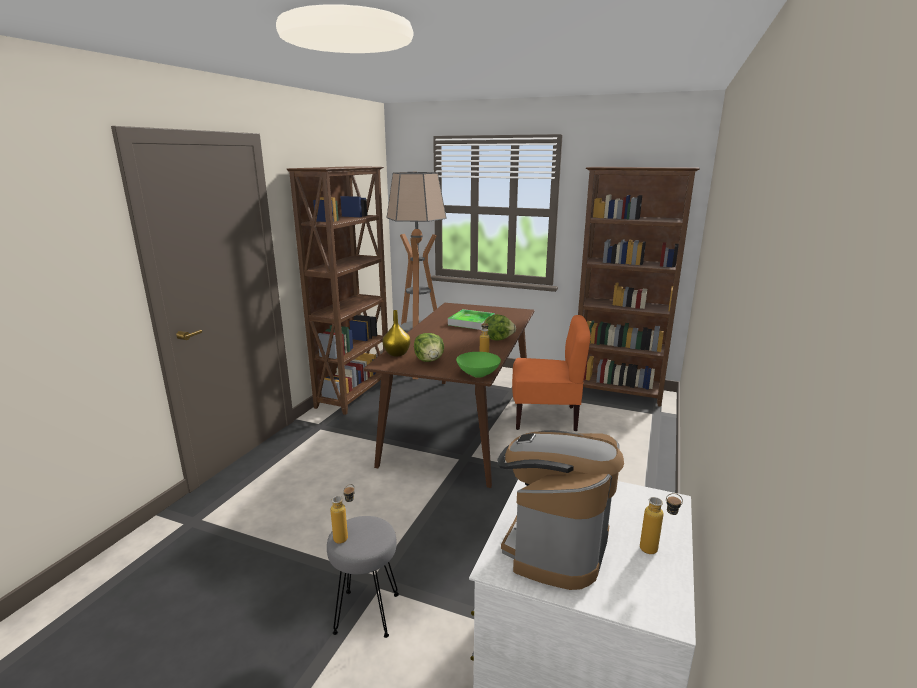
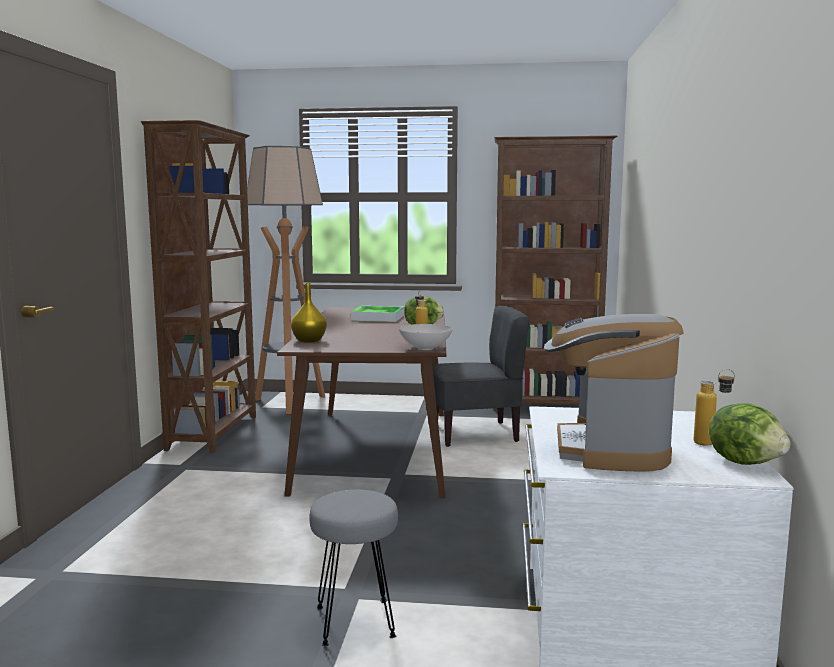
camera: 15 degrees left, 10 degrees down
(346, 536) = (335, 505): bottle -> none
(429, 360) = (356, 343): lettuce -> lettuce (746, 462)
(478, 374) = (425, 348): green bowl -> white bowl
(545, 417) = (475, 433): orange chair -> grey chair

